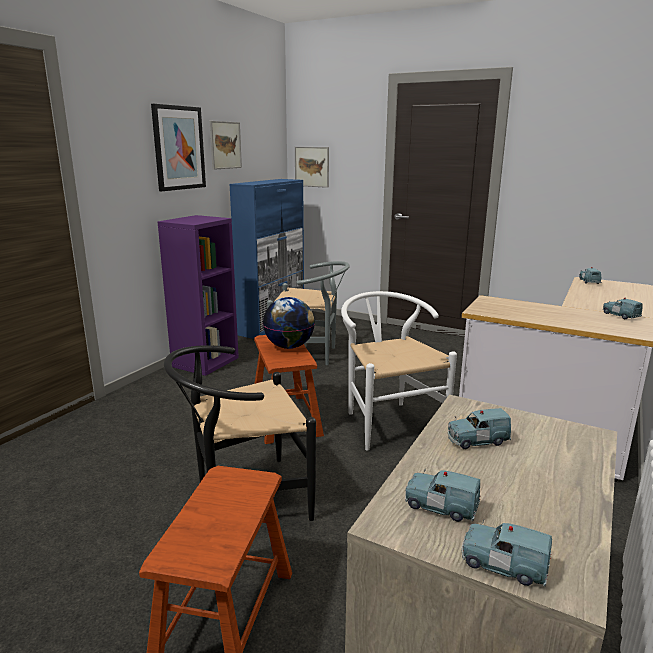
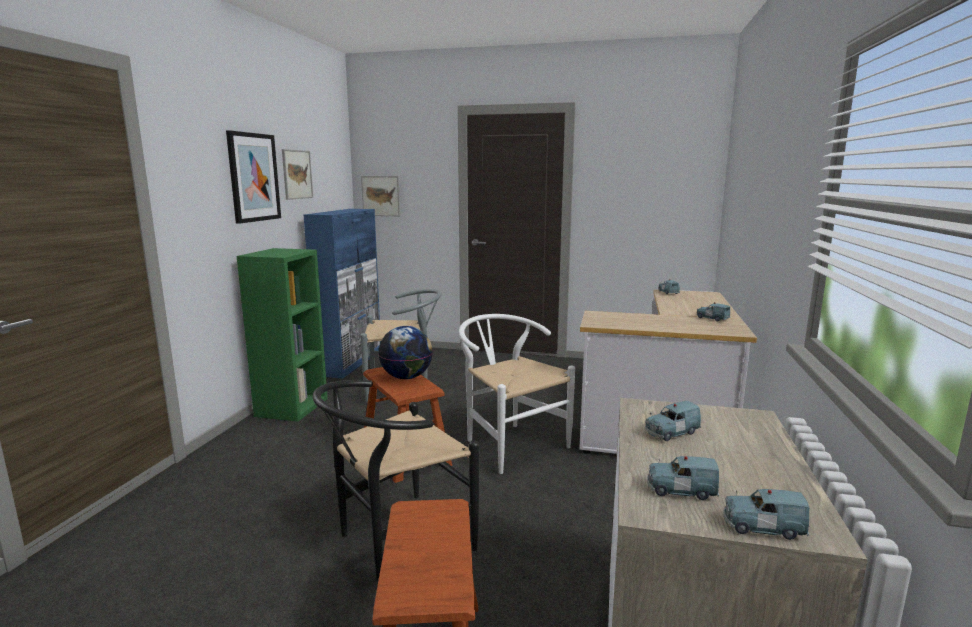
camera: 15 degrees left, 5 degrees down
(205, 362) = (291, 407): purple bookcase -> green bookcase

